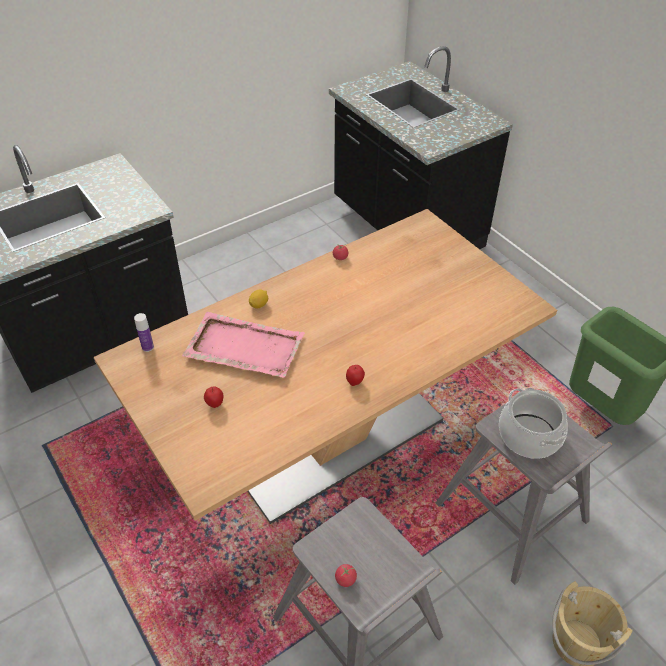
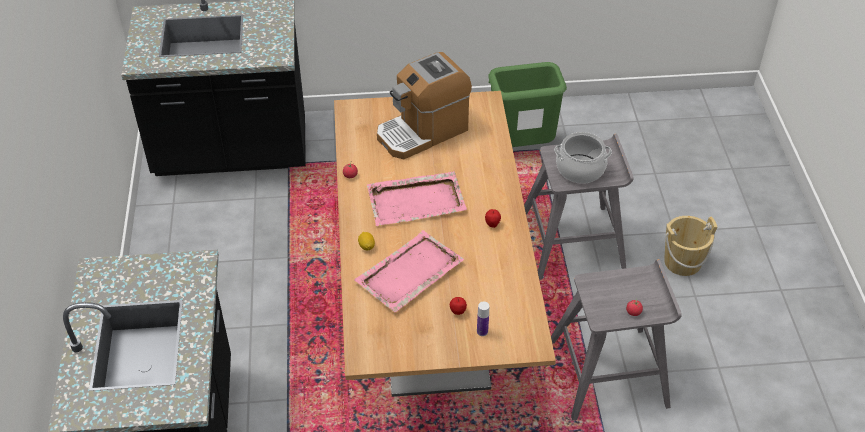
camera: 60 degrees left, 0 degrees up
(147, 347) = (362, 334): bottle -> bottle (482, 331)
(343, 314) = (417, 201): none -> pink tray
(440, 279) = (422, 131): none -> coffee machine

